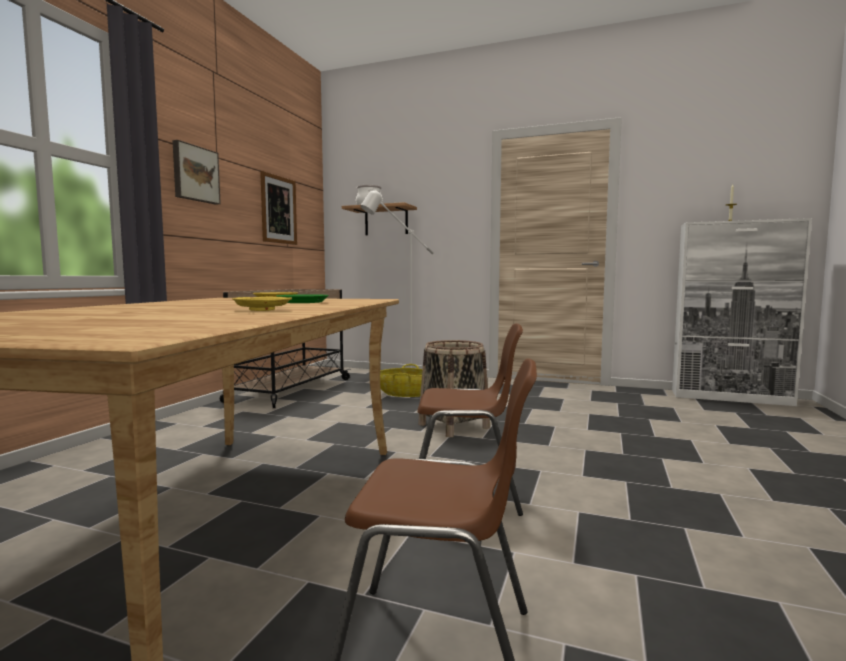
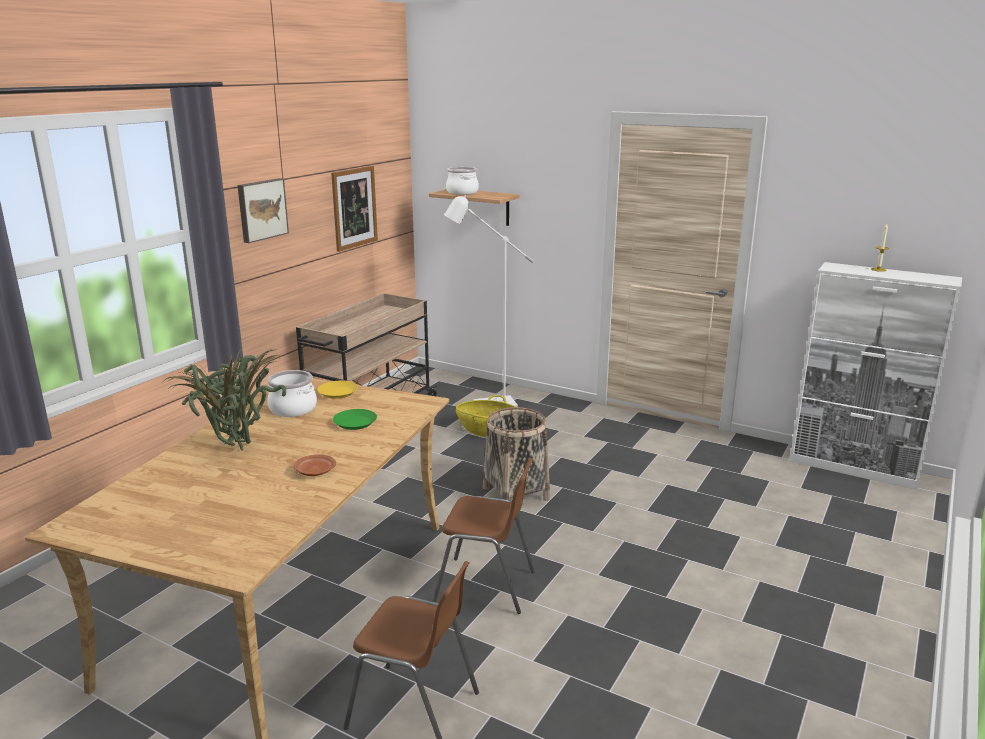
camera: 10 degrees right, 15 degrees up
(147, 307) = (235, 450): none -> potted plant
(224, 301) = (292, 409): none -> cooking pot
(261, 310) = (314, 471): yellow plate -> brown plate

